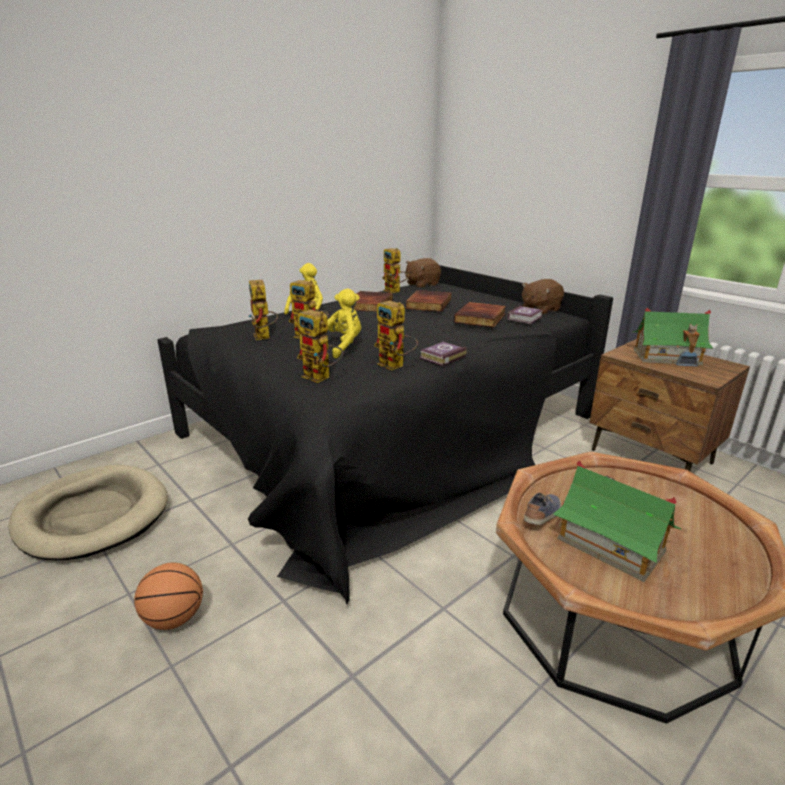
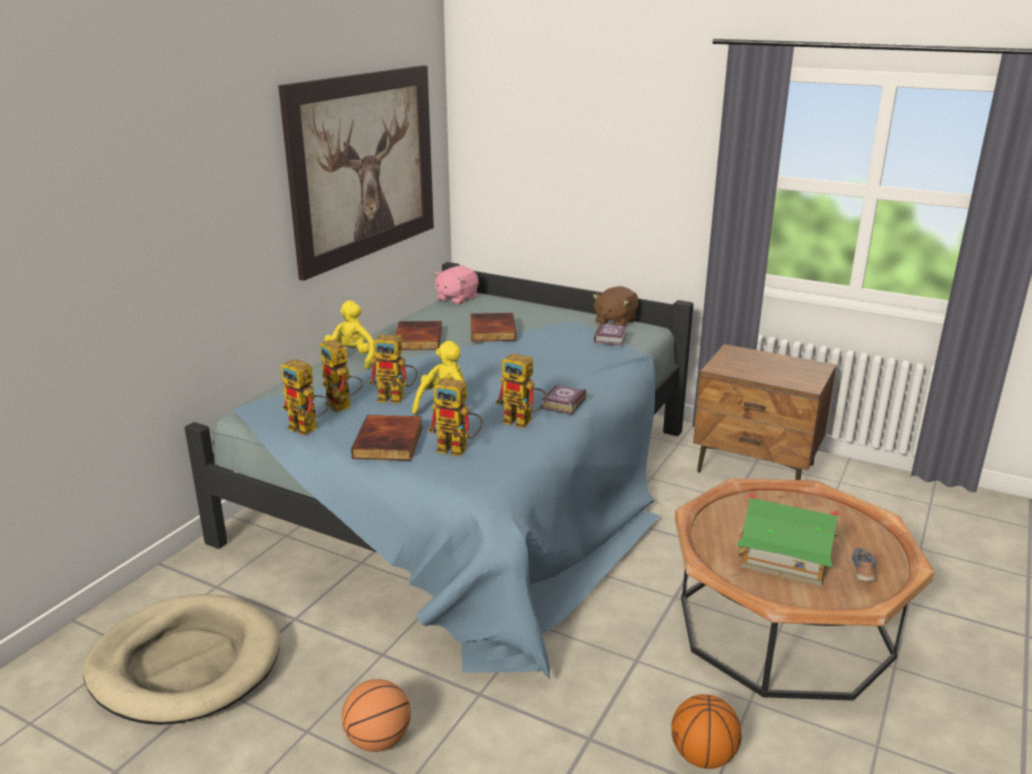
camera: 20 degrees left, 0 degrees up
(350, 165) = (364, 166): none -> picture
(391, 432) = (476, 491): black bed -> blue bed
(395, 291) = (433, 314): toy robot -> toy robot (309, 429)
(422, 284) = (456, 299): brown plush toy -> pink plush toy
(457, 735) = (703, 756): none -> basketball
(481, 318) = (565, 344): book -> book (390, 442)
(543, 516) = (718, 549): shoe -> shoe (863, 571)
(667, 357) = (762, 364): toy house -> none

